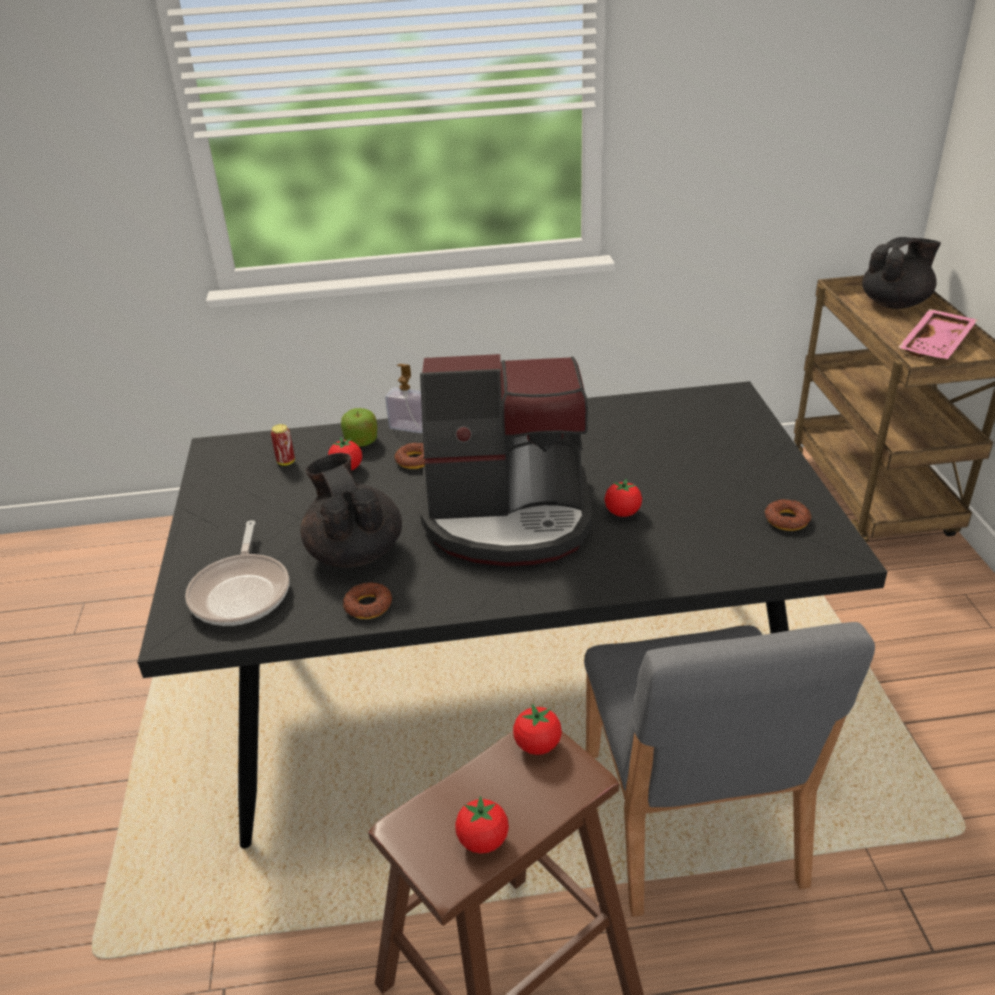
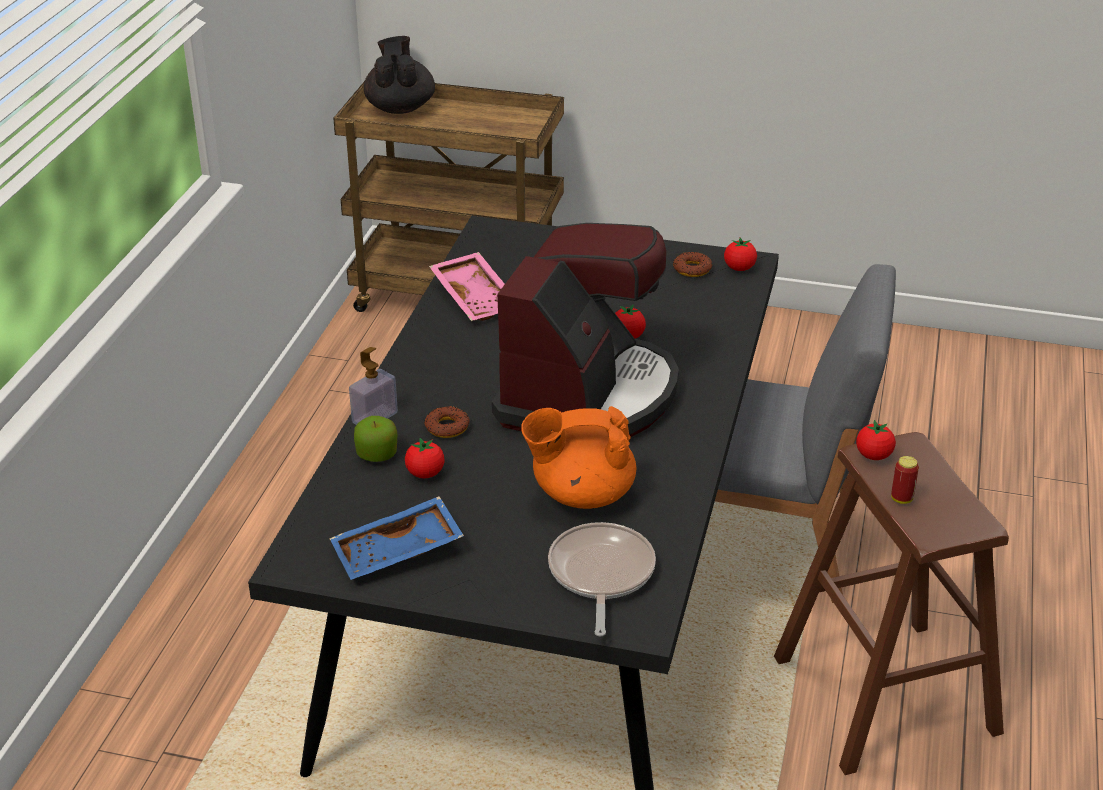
camera: 70 degrees left, 0 degrees up
(241, 486) = (398, 553): none -> blue tray
(242, 592) = (600, 575): frying pan -> frying pan turned 105 degrees counterclockwise
(286, 462) = (374, 513): can -> can (901, 499)
(354, 551) = (581, 493): black teapot -> orange teapot
(368, 606) = (671, 500): donut -> none
(483, 840) = (953, 501): tomato -> tomato (739, 268)
(937, 345) = (491, 120): pink tray -> pink tray (477, 297)

